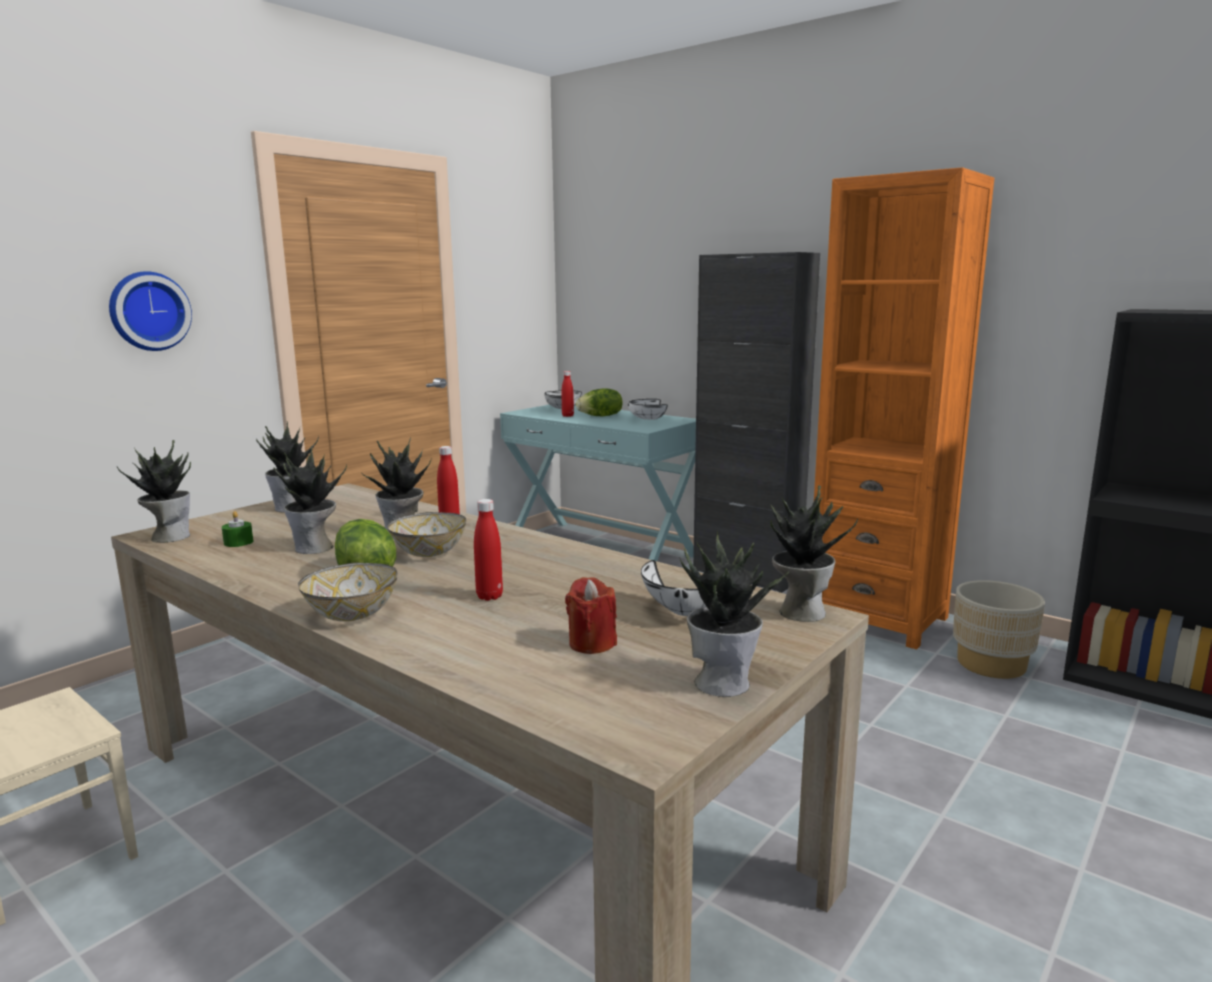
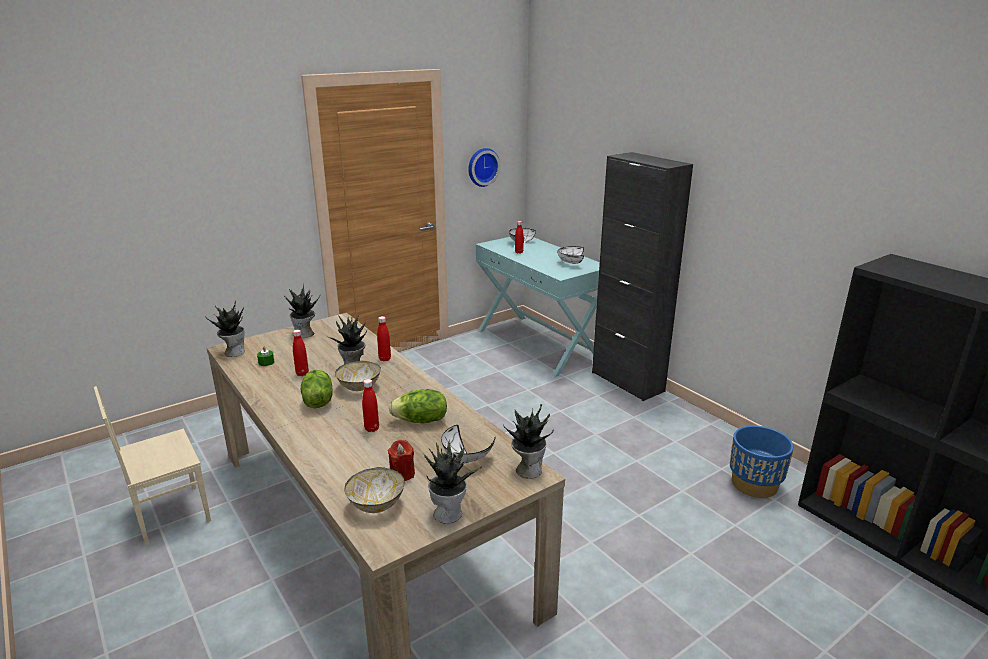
camera: 15 degrees right, 10 degrees up
(148, 311) = (238, 197): wall clock -> wall clock (482, 167)
(314, 548) = (302, 373): potted plant -> red bottle
(351, 615) = (297, 431): bowl -> bowl (375, 504)
(601, 416) = (541, 255): lettuce -> lettuce (421, 421)
(877, 618) = (698, 433): orange bookcase -> none
(991, 664) = (754, 484): beige planter -> blue planter

